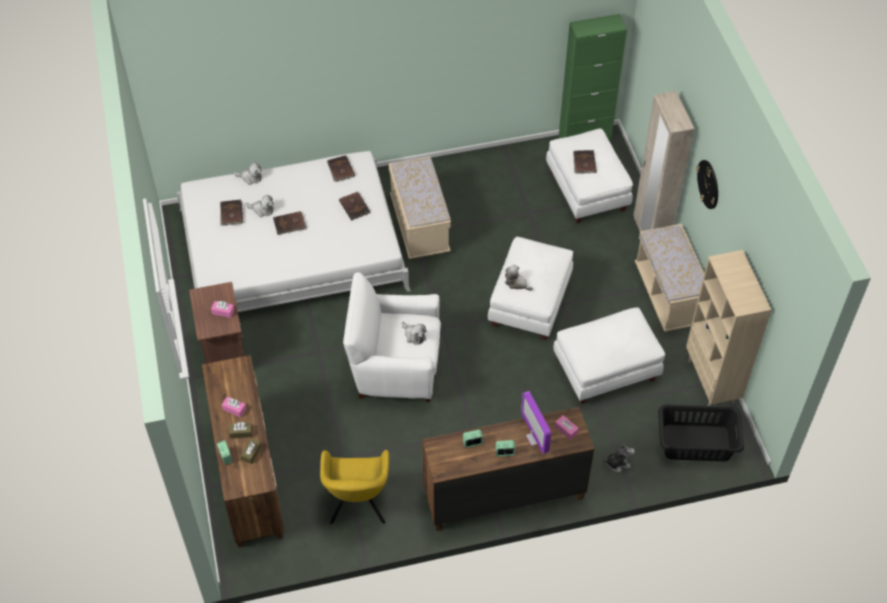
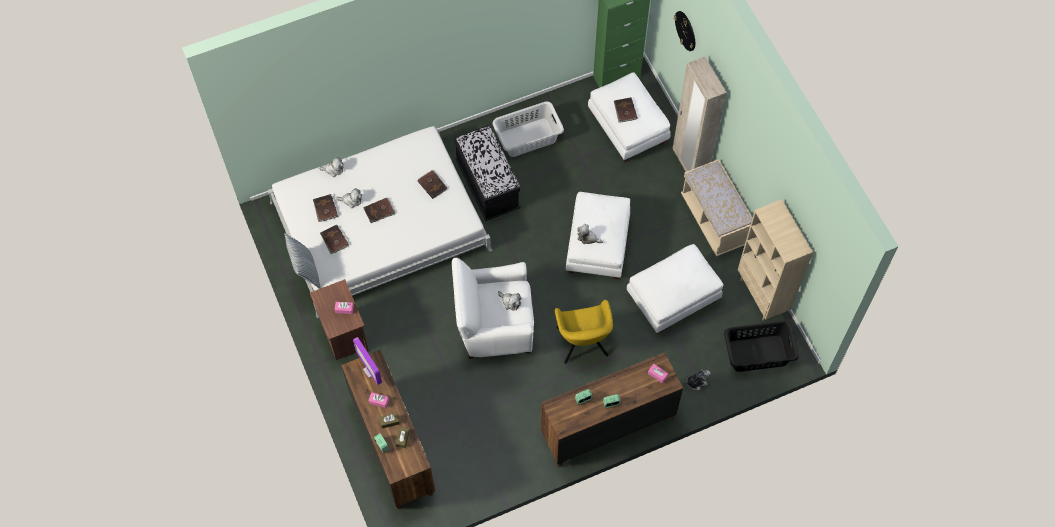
camera: 10 degrees left, 10 degrees up
(193, 272) = (305, 271): none -> pillow
(340, 170) = (412, 149): brown book -> brown book (334, 240)
(357, 505) = (488, 455): yellow armchair -> yellow armchair (582, 344)
(419, 226) = (487, 186): beige bench -> black bench
(474, 185) = (527, 137): none -> grey laundry basket
(535, 438) = (634, 386): monitor -> monitor (371, 370)
(708, 184) = (743, 137): wall clock -> wall clock (685, 30)

